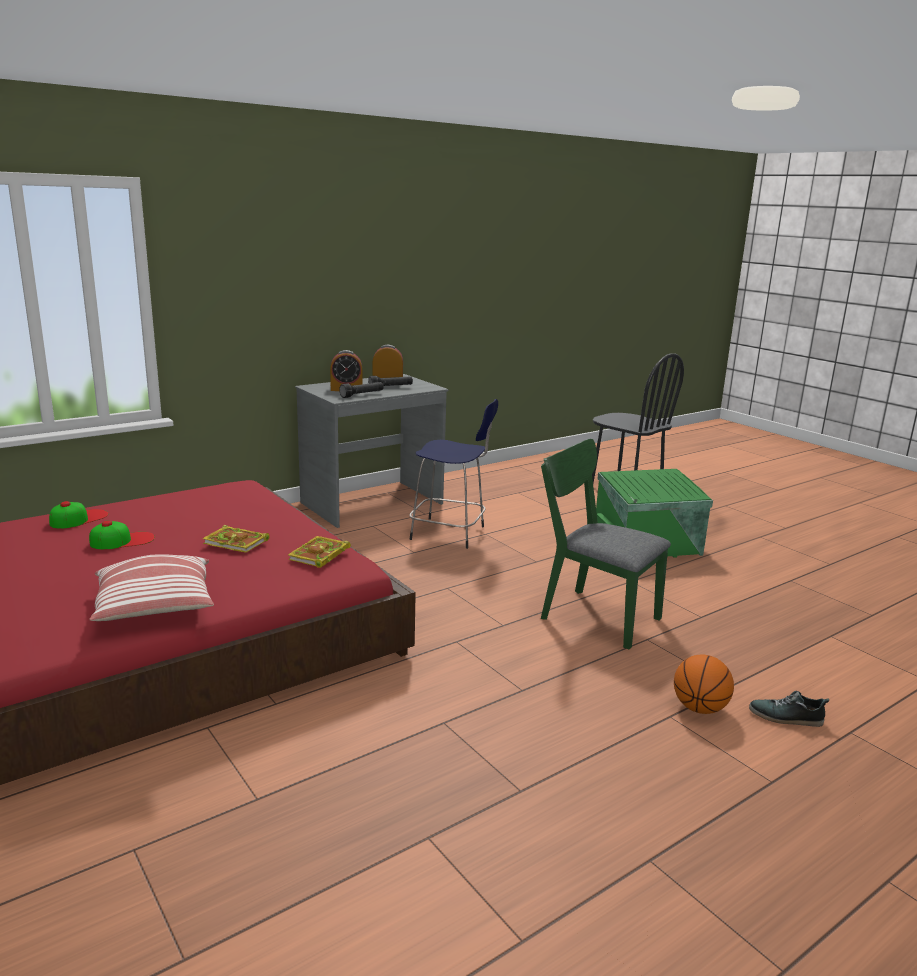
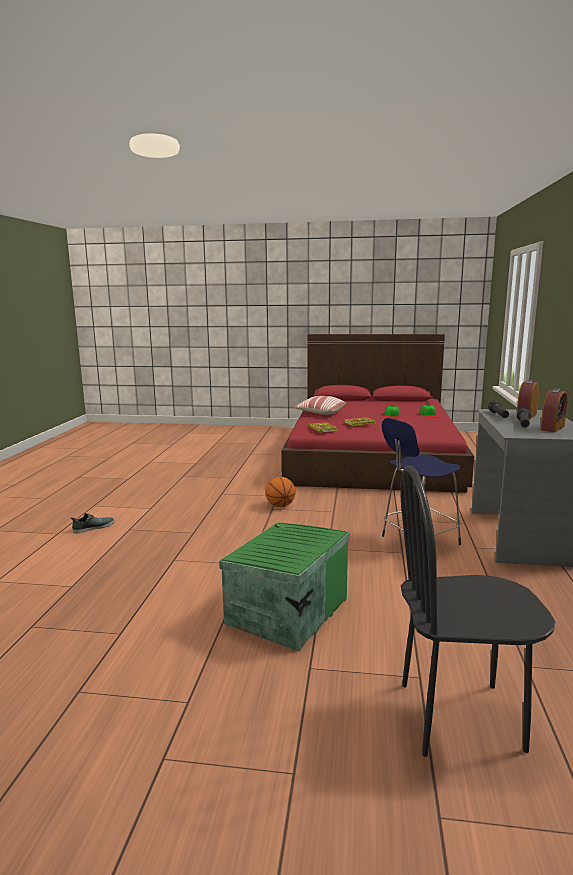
camera: 135 degrees right, 5 degrees down
(592, 615) = (239, 532): green chair -> none
(699, 708) = (139, 515): basketball -> basketball (280, 506)

